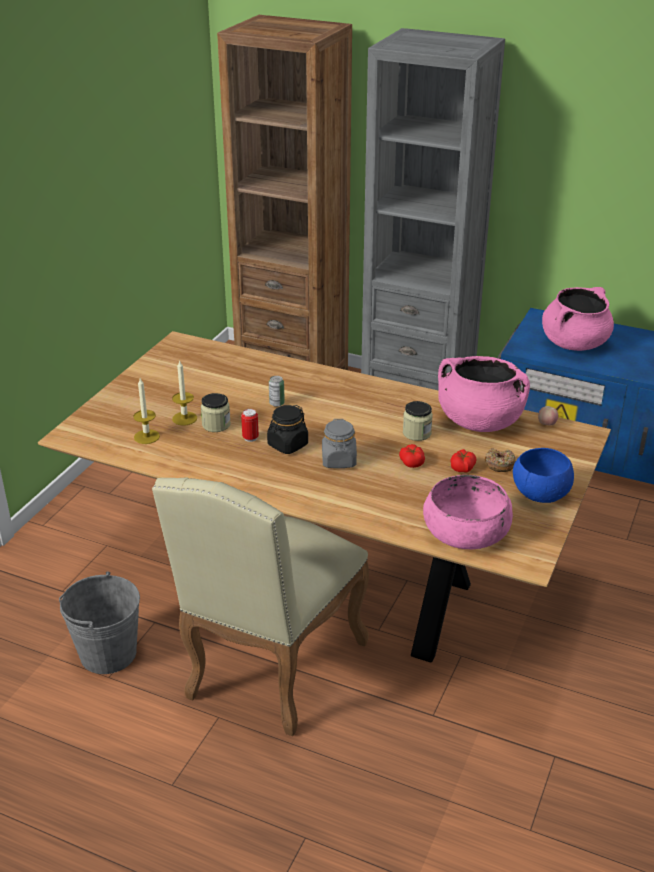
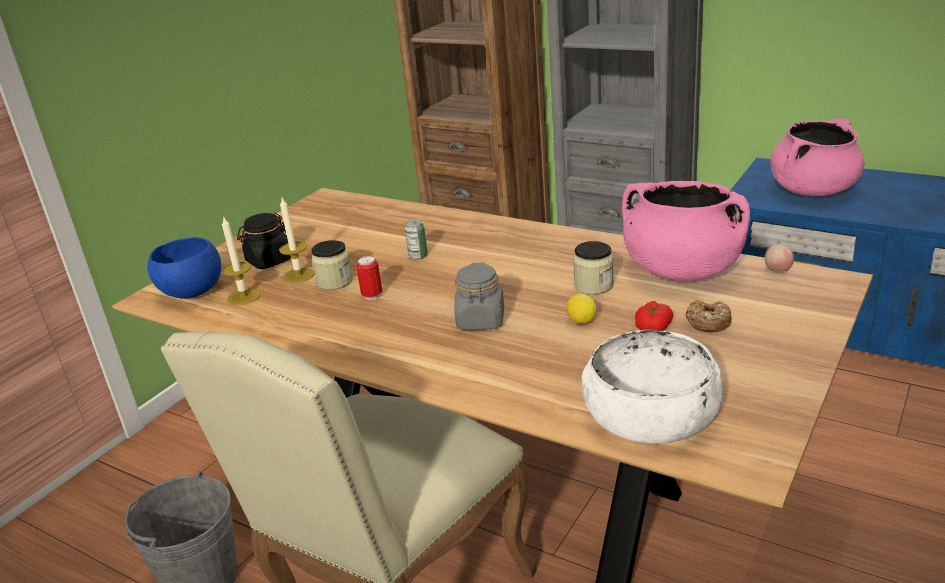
camera: 10 degrees right, 5 degrees down
(287, 445) = (417, 303): black jar -> black jar (269, 261)
(412, 462) = (581, 321): tomato -> lemon
(465, 530) = (650, 415): pink bowl -> white bowl
(541, 495) = (770, 363): blue bowl -> blue bowl (193, 292)

